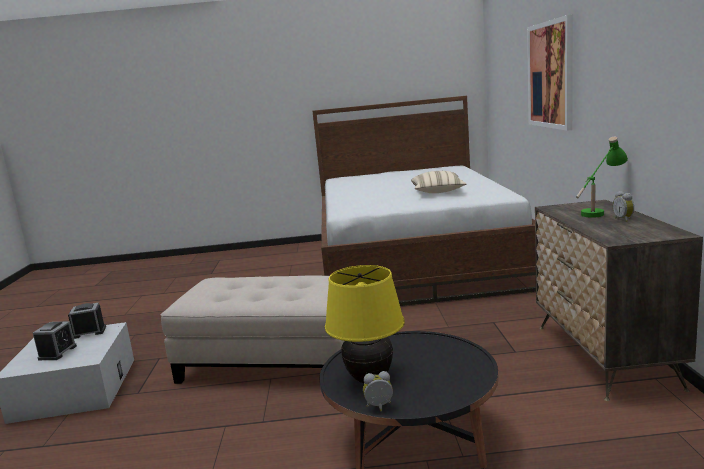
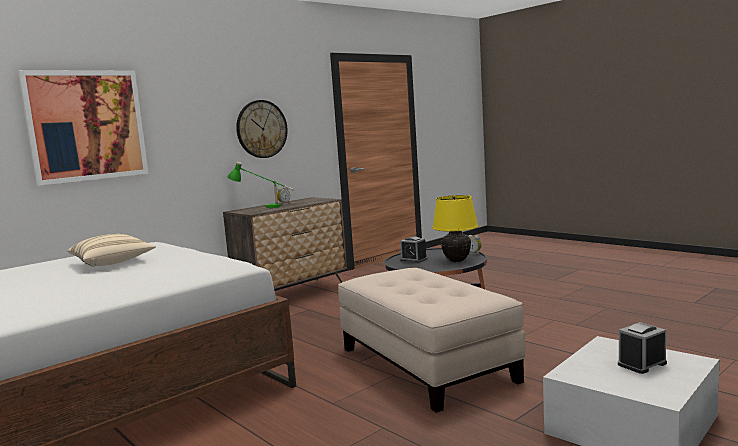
camera: 130 degrees left, 5 degrees down
(89, 332) = (597, 379): alarm clock -> alarm clock (413, 260)
(662, 89) = (261, 129): none -> wall clock

